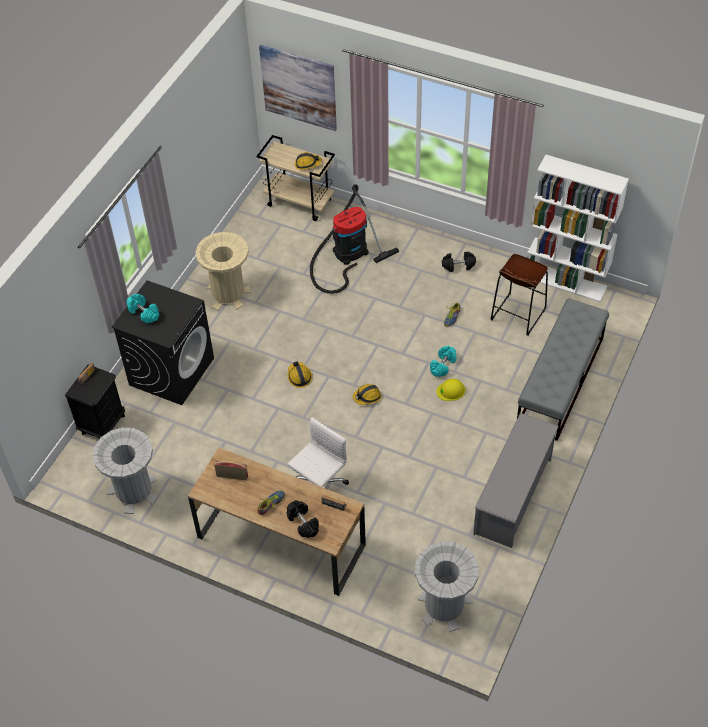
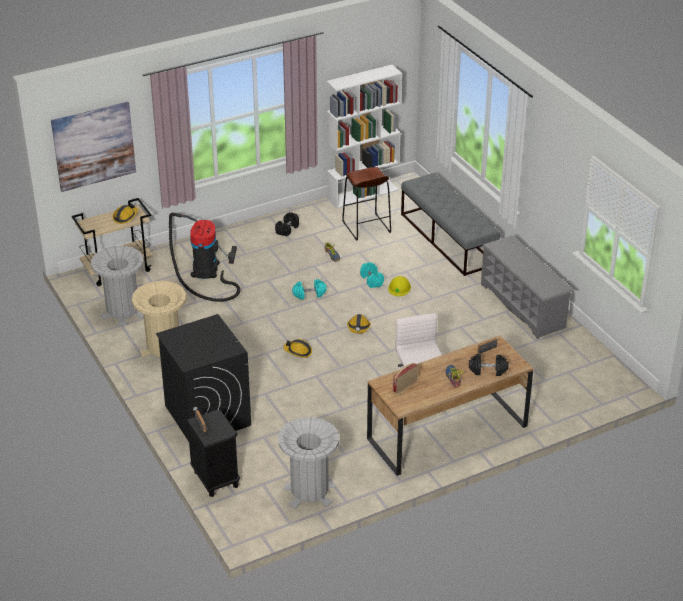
camera: 55 degrees left, 15 degrees down
(144, 313) = (191, 349): turquoise dumbbell -> turquoise dumbbell (309, 294)
(444, 606) = (585, 380): grey trash can -> grey trash can (123, 311)

